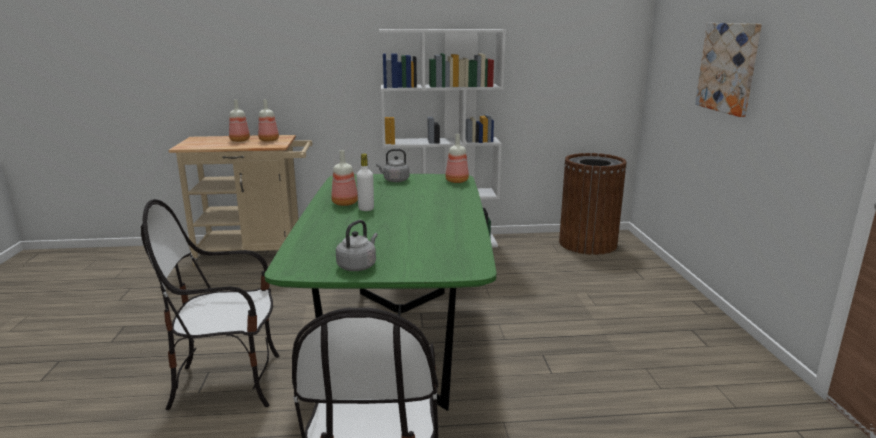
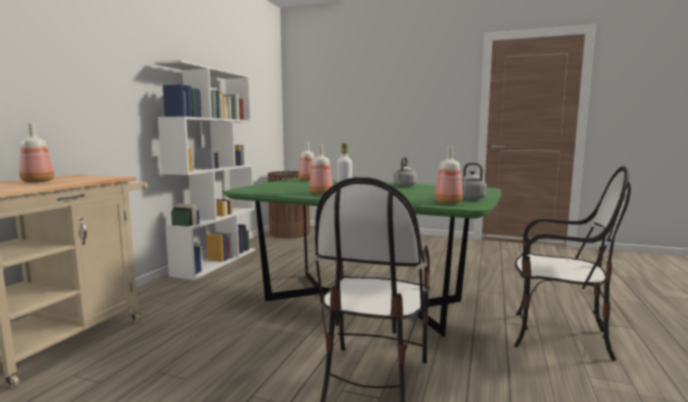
camera: 65 degrees left, 10 degrees down
(269, 140) = (78, 177): bottle -> bottle (448, 202)
(394, 180) = (278, 185): grey kettle -> grey kettle (404, 185)
(728, 67) = (372, 105): picture -> none

